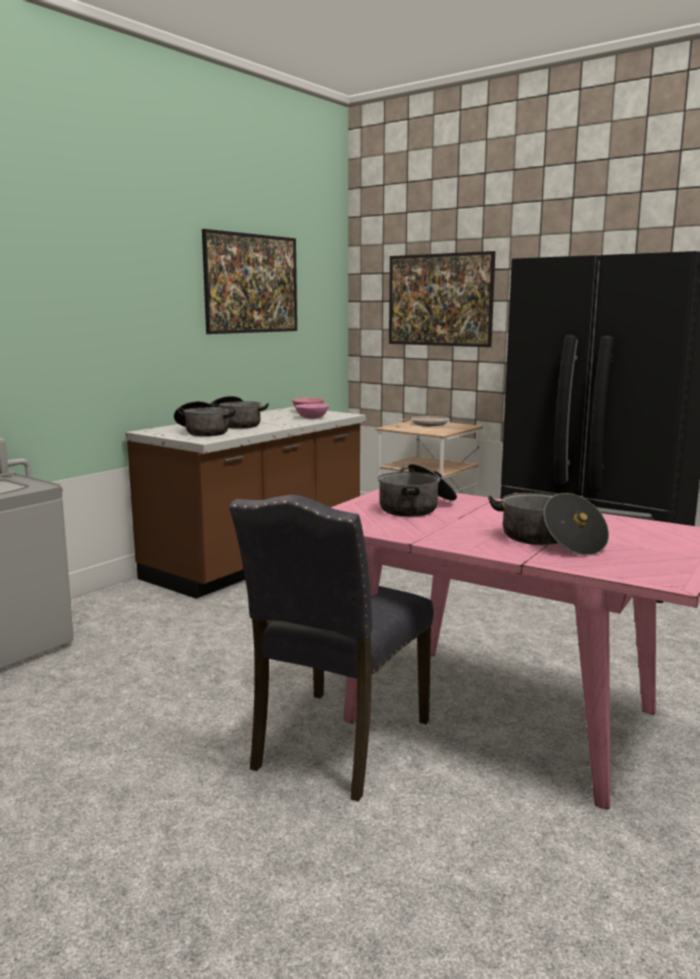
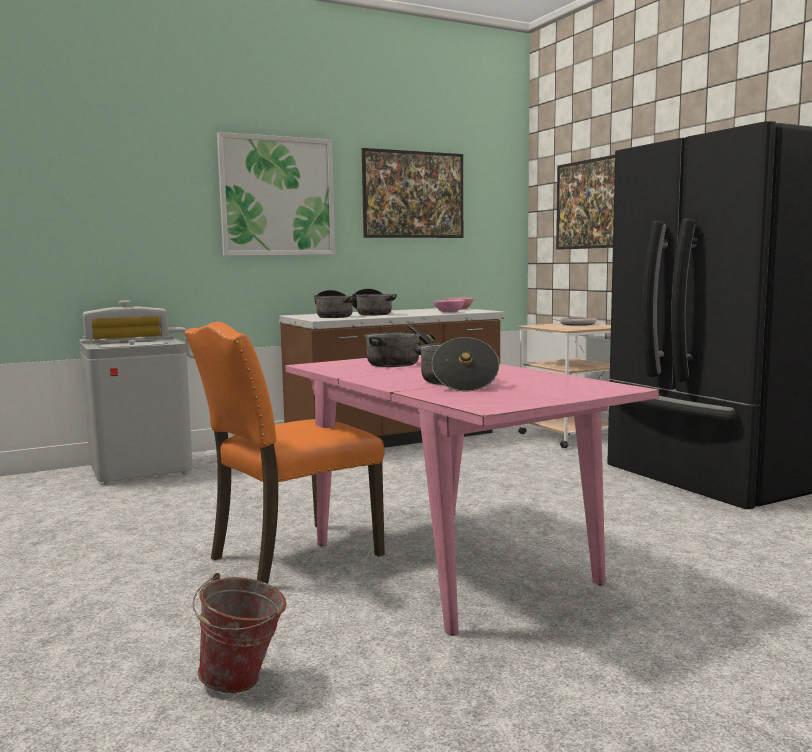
camera: 25 degrees right, 5 degrees down
(117, 287) = (277, 196): none -> picture
(337, 745) = (291, 556): grey chair -> orange chair
(493, 937) = (243, 683): none -> bucket

